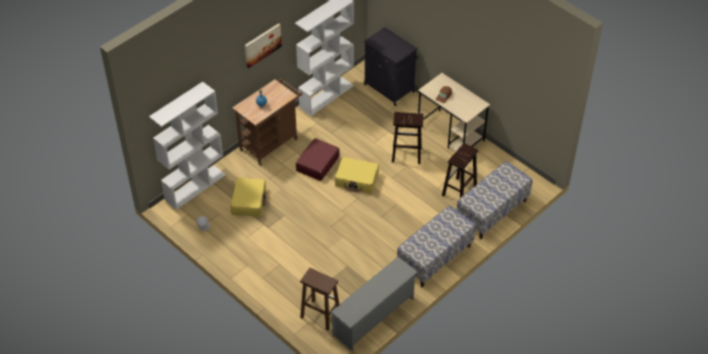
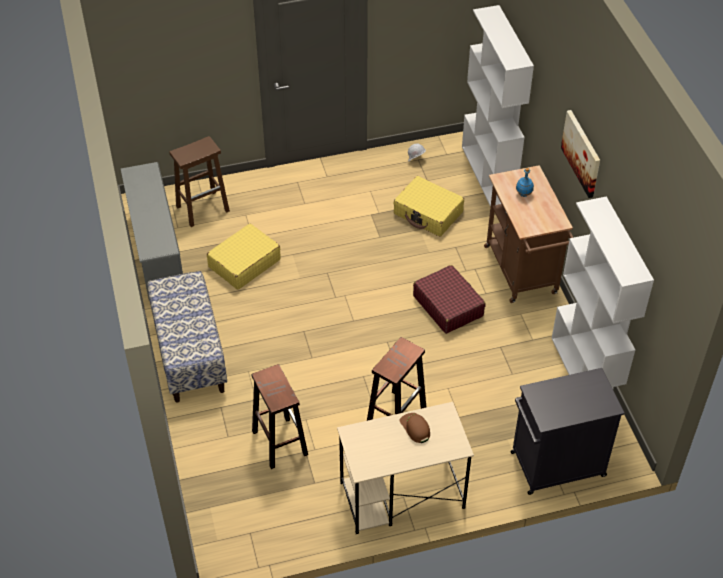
camera: 120 degrees right, 0 degrees up
(357, 180) = (388, 335): yellow suitcase -> yellow suitcase (244, 263)
(492, 212) = (211, 462): bench -> none

